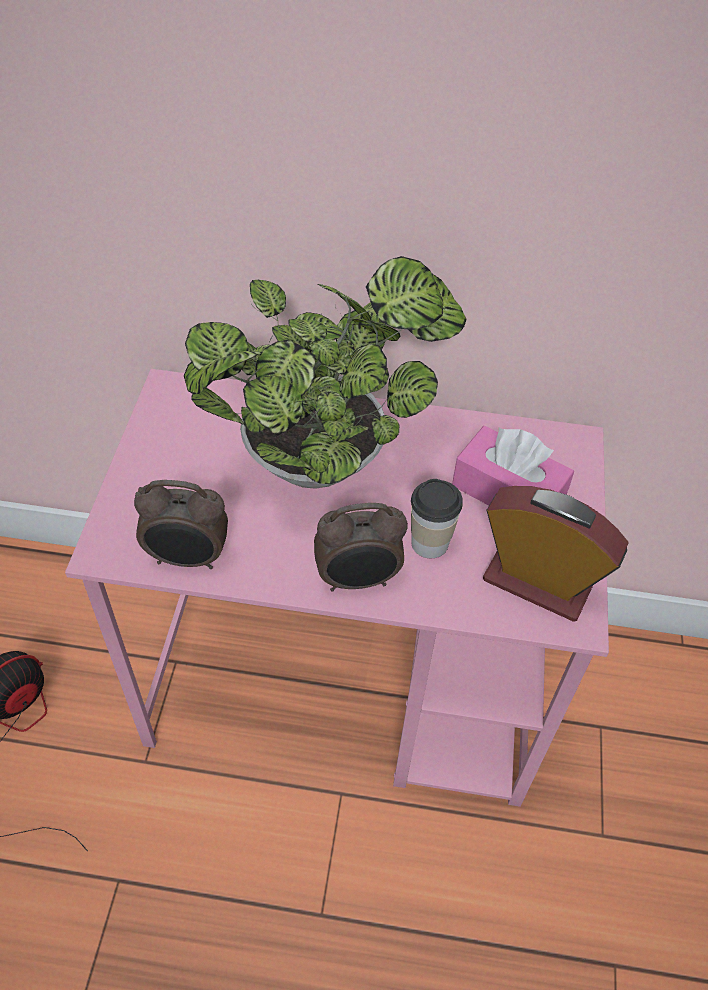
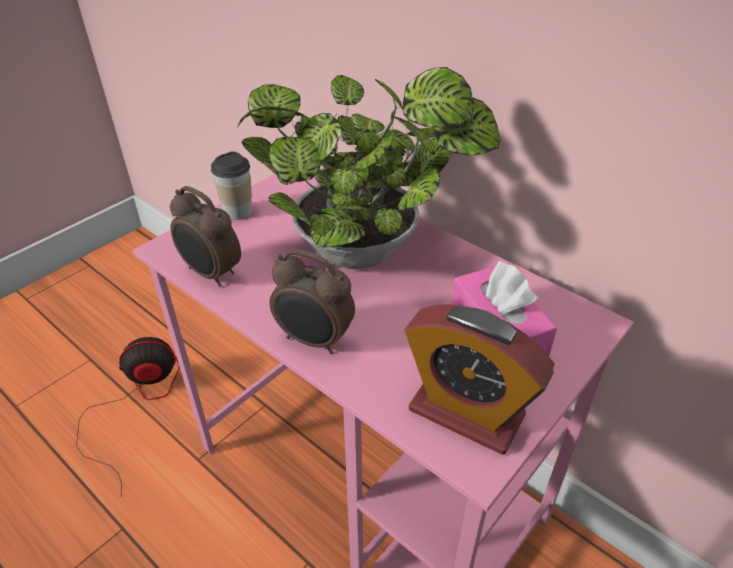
camera: 35 degrees right, 10 degrees down
(429, 543) = (395, 341): cup -> cup (238, 212)
(538, 582) = (466, 413): alarm clock -> alarm clock turned 150 degrees clockwise

